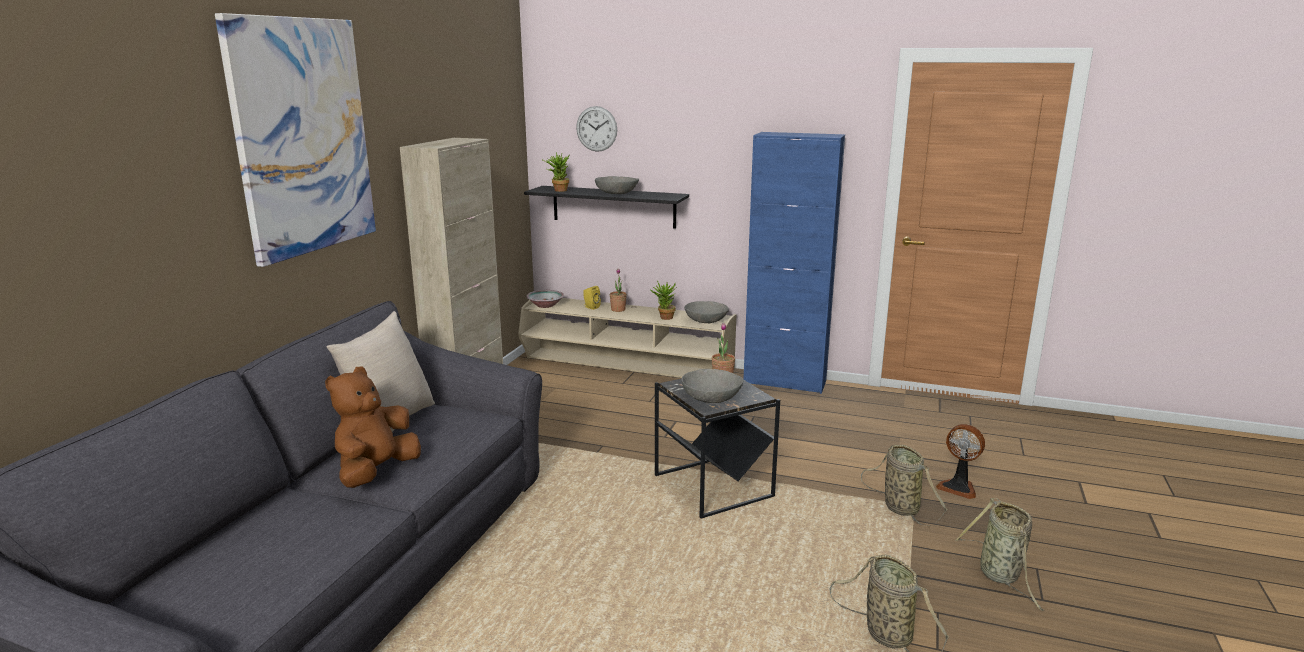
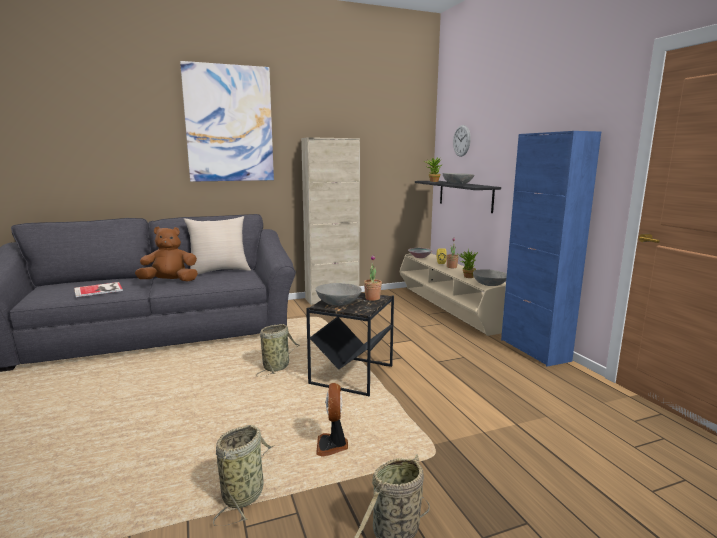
camera: 50 degrees right, 5 degrees down
(306, 540) = (100, 290): none -> book
(899, 506) = (432, 448): basket -> basket (277, 366)
(958, 487) = (513, 469): fan -> fan (332, 446)

